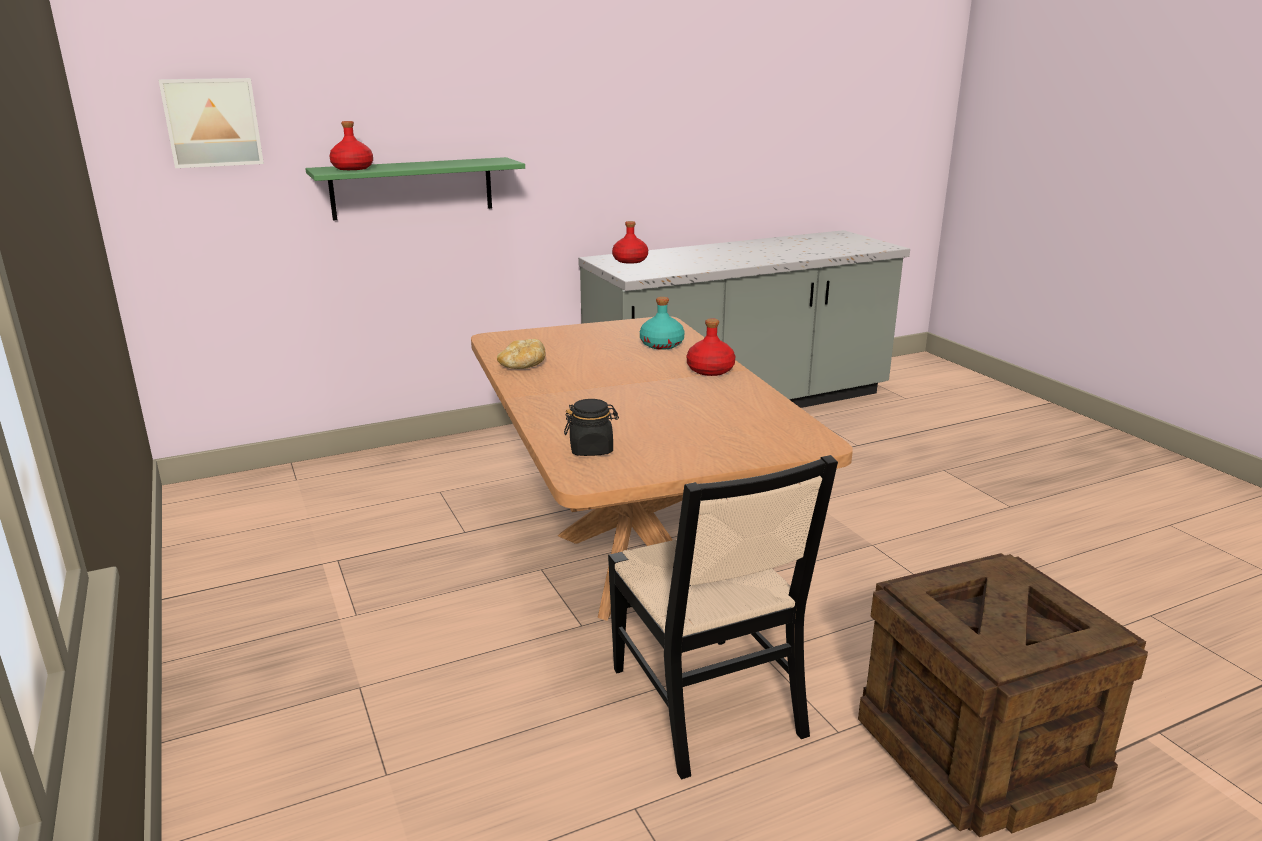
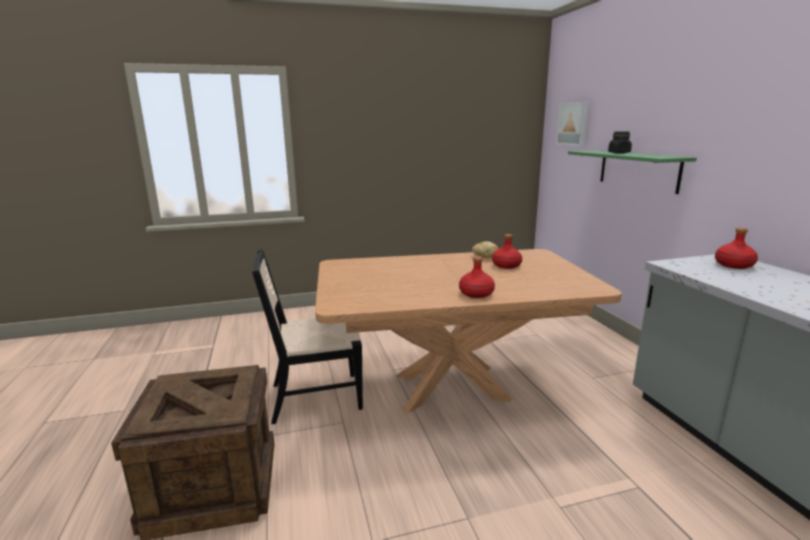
camera: 100 degrees right, 5 degrees down
(352, 168) = (598, 151): red bottle -> red bottle (506, 265)
(591, 449) = (363, 264): black jar -> black jar (619, 153)
(662, 345) = (534, 285): turquoise bottle -> none

